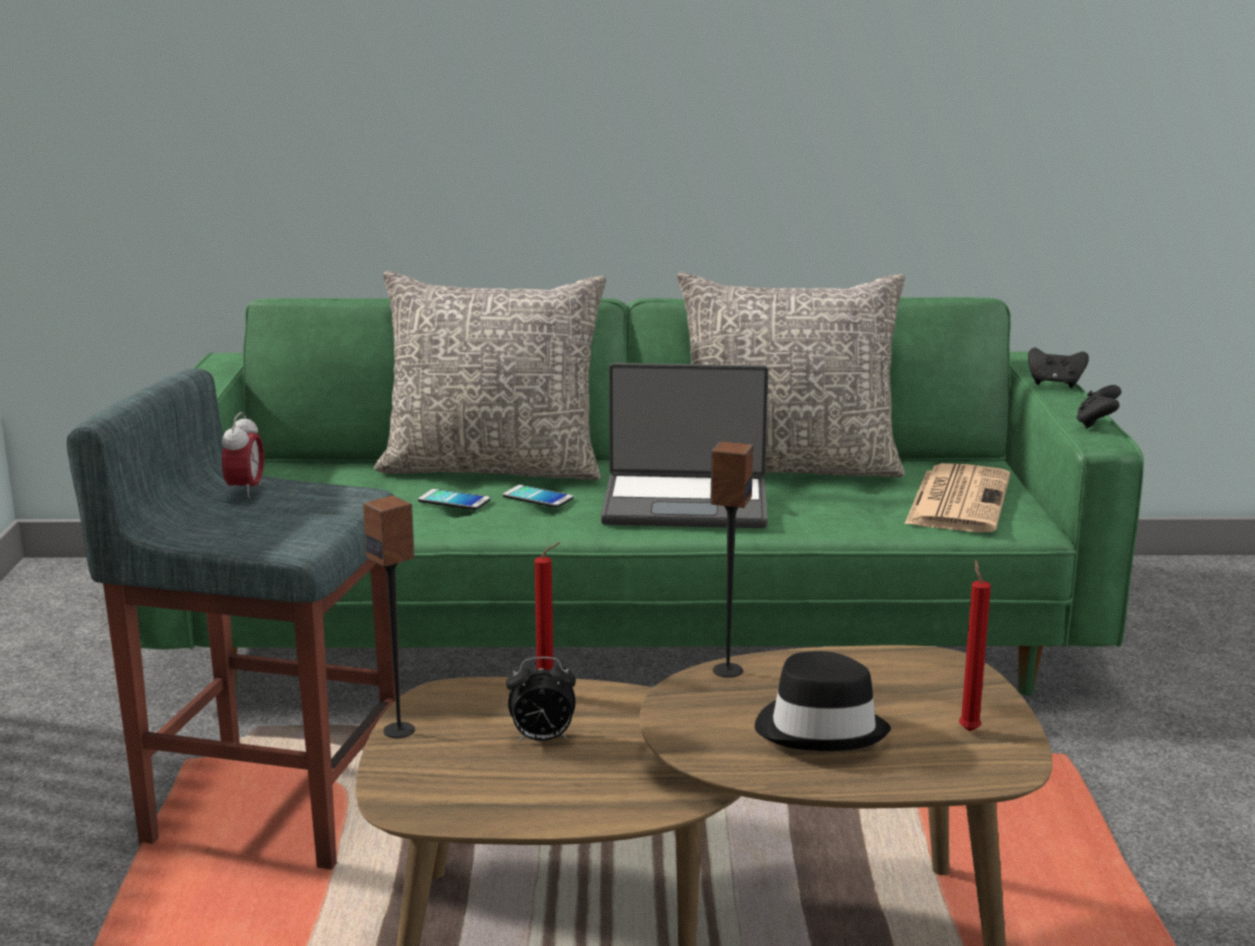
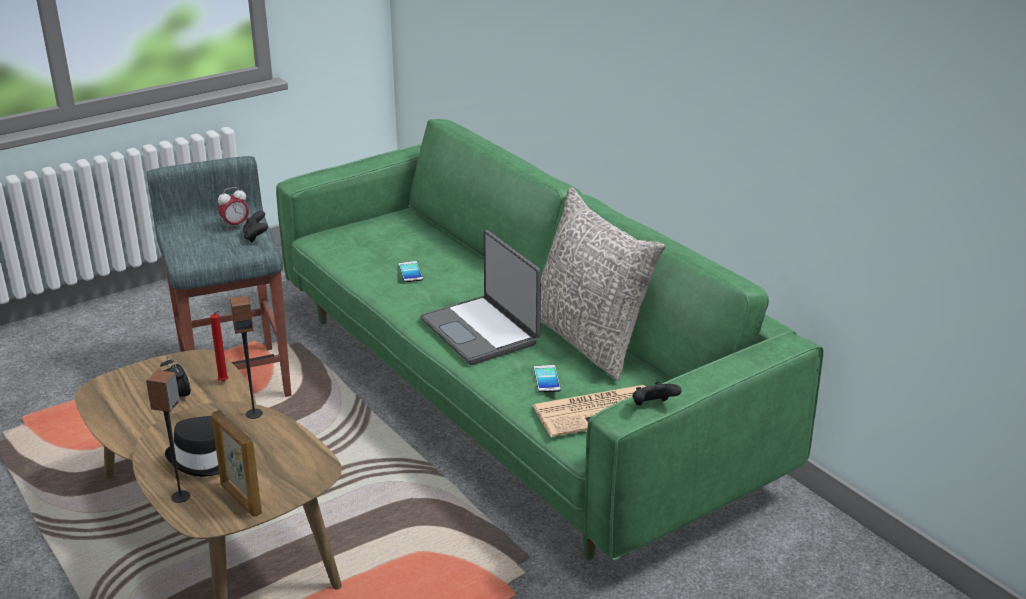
camera: 55 degrees right, 10 degrees up
(400, 730) = (160, 362): speaker -> speaker (181, 497)
(493, 468) = (475, 263): grey pillow -> none
(537, 497) = (442, 290): phone -> phone (547, 379)
(968, 729) = (240, 499): red candle -> picture frame
(1055, 384) = (728, 370): black game controller -> black game controller (256, 237)

